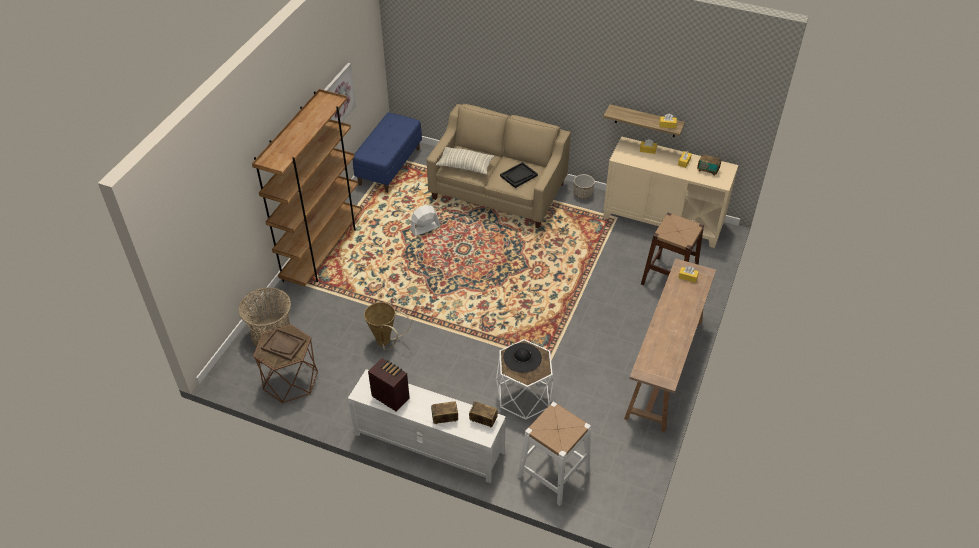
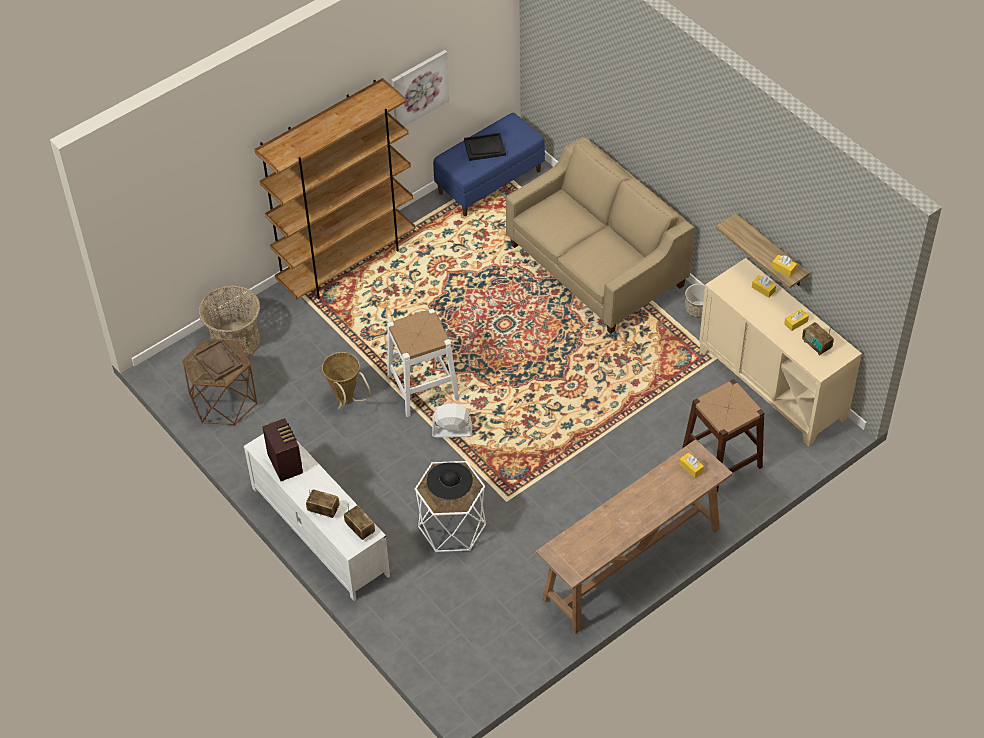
camera: 30 degrees right, 5 degrees up
(425, 228) = (477, 280): white fan -> white fan (452, 431)
(465, 166) = (551, 222): pillow -> none
(518, 176) = (605, 259): black tray -> black tray (484, 148)
(553, 473) = (425, 621): white stool -> white stool (422, 387)

